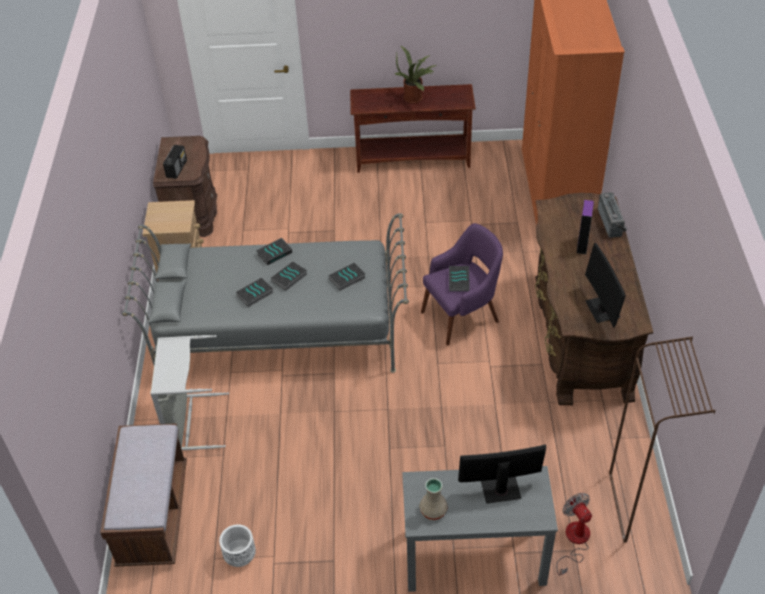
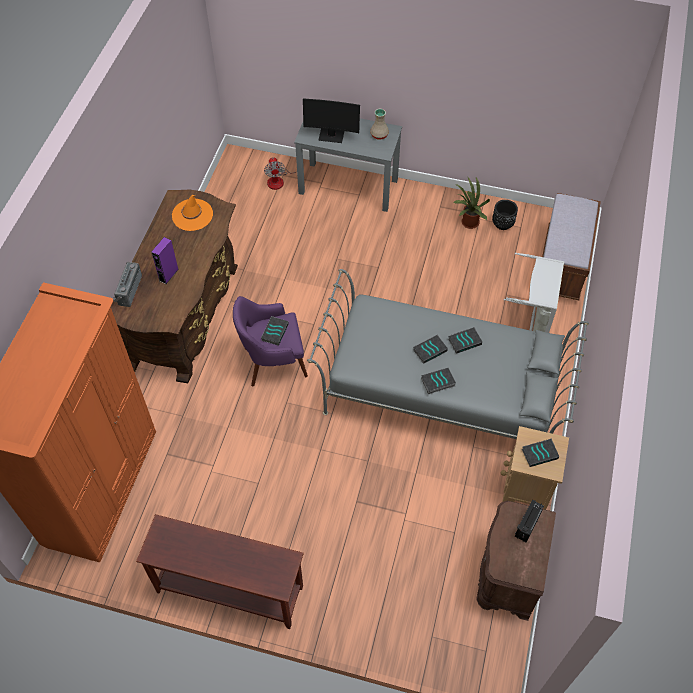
camera: 165 degrees left, 10 degrees up
(240, 556) = (502, 224): white planter -> black planter
(347, 279) = (378, 335): book -> book (540, 453)
(415, 98) = (215, 556): potted plant -> potted plant (468, 223)
(602, 310) = (192, 215): monitor -> orange hat
(639, 507) = (226, 187): brown clothes rack -> none

